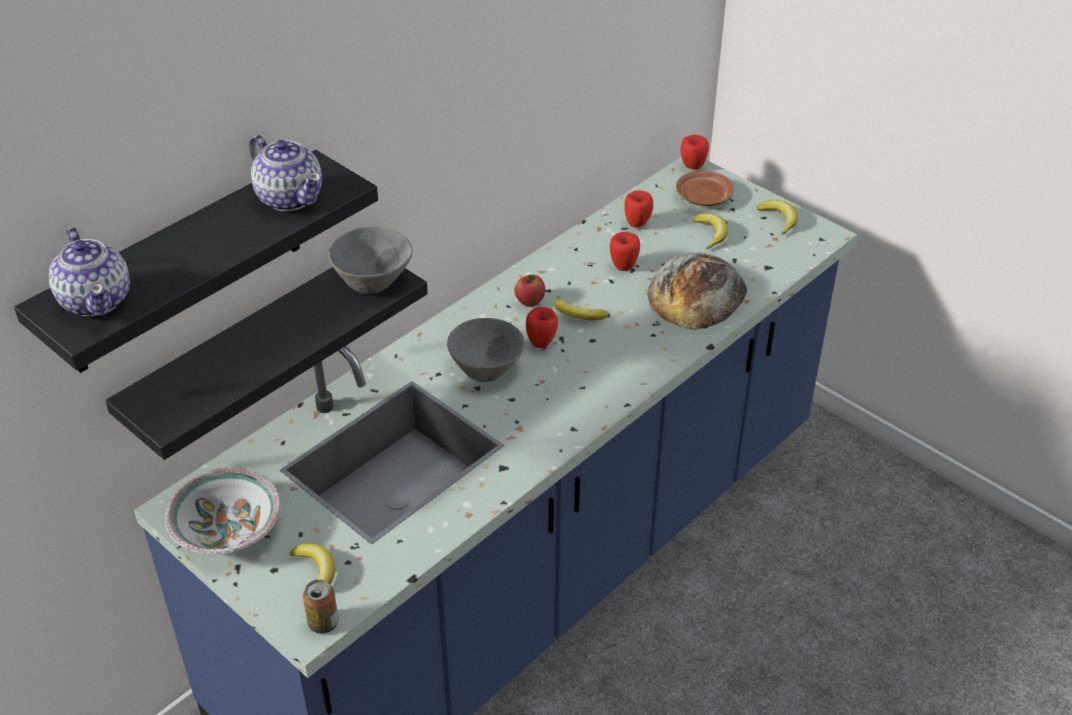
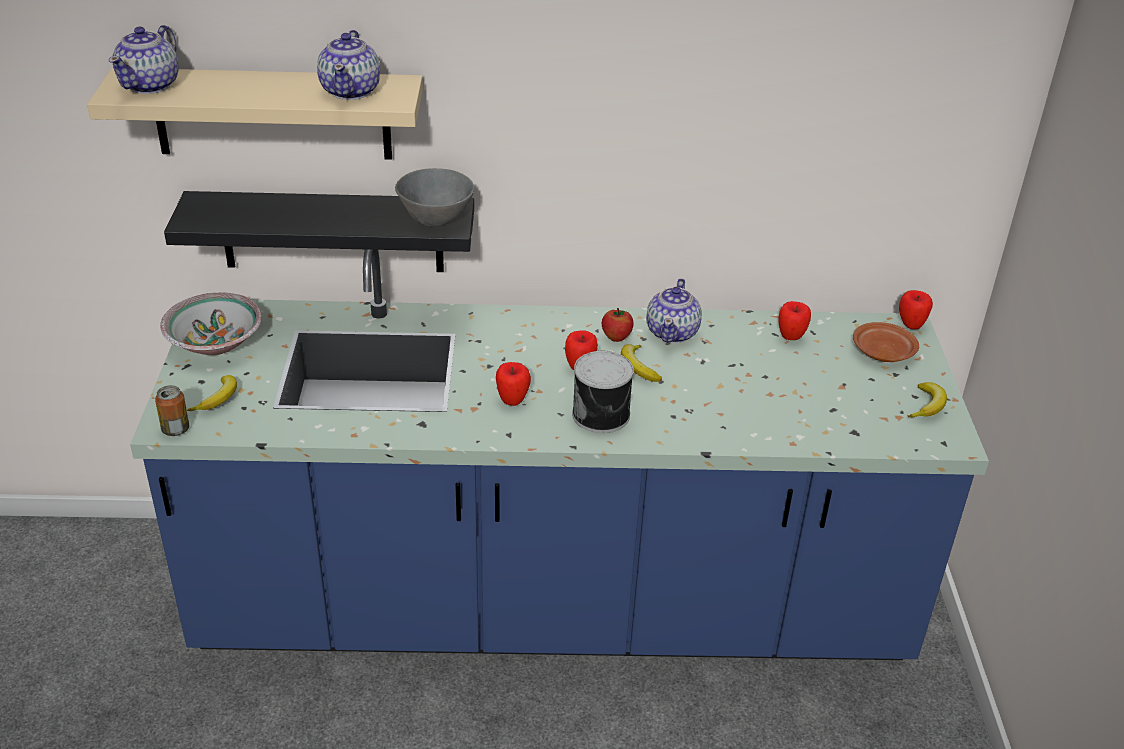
camera: 45 degrees right, 5 degrees down
(184, 265) = (272, 114): black shelf -> beige shelf
(488, 369) = (515, 360): grey bowl -> none
(560, 272) = (673, 332): none -> teapot
(609, 367) = (602, 414): none -> can
(623, 266) = (729, 358): apple -> apple (512, 400)
(697, 292) = (759, 411): bread -> none
(711, 234) = (844, 380): banana -> none

